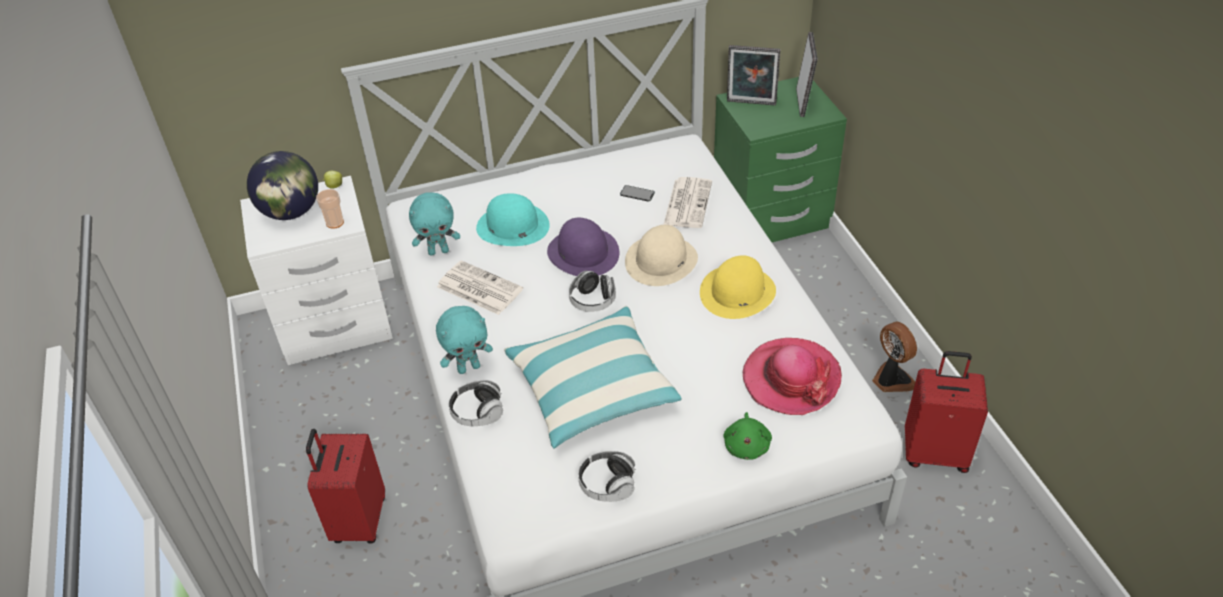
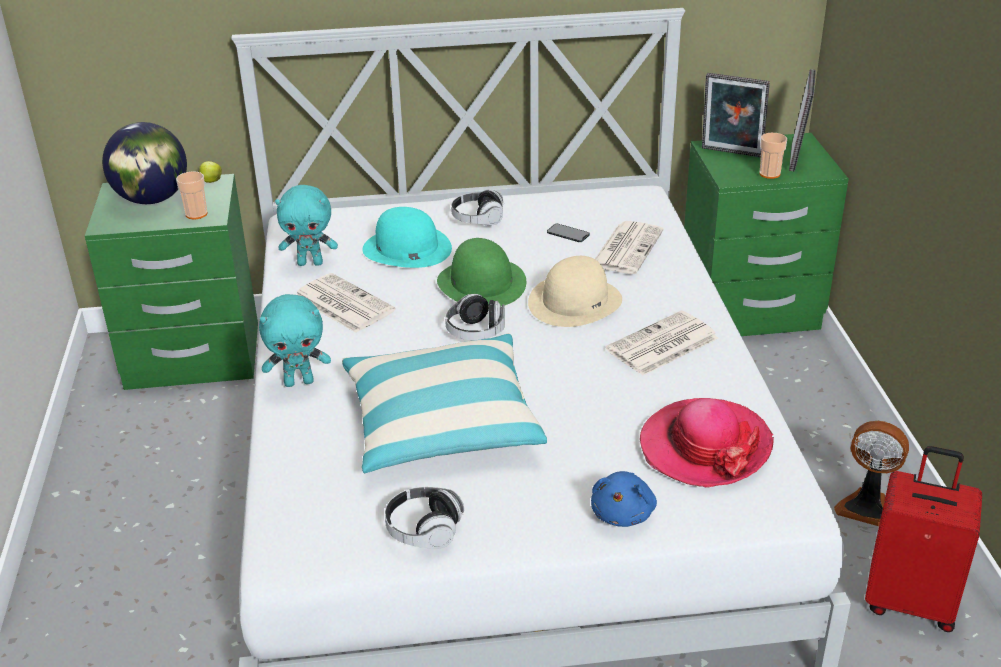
camera: 10 degrees right, 10 degrees down
(335, 326) = (193, 357): white nightstand -> green nightstand
(358, 521) = (140, 566): red suitcase -> none
(477, 412) = (291, 429): headphones -> headphones (478, 219)
(583, 252) = (482, 283): purple hat -> green hat
(737, 292) = (661, 345): yellow hat -> newspaper
(747, 446) = (623, 513): green plush toy -> blue plush toy
(786, 121) = (769, 174): none -> cup
(891, 380) = (867, 507): fan -> fan turned 135 degrees clockwise

